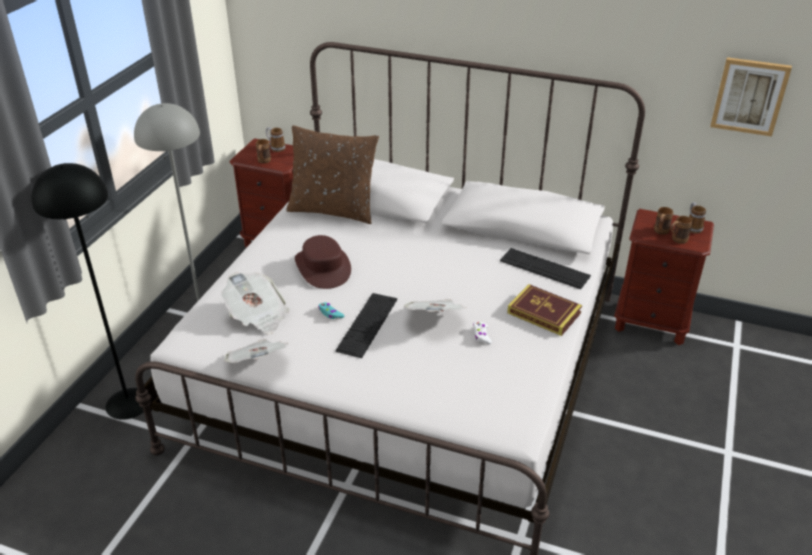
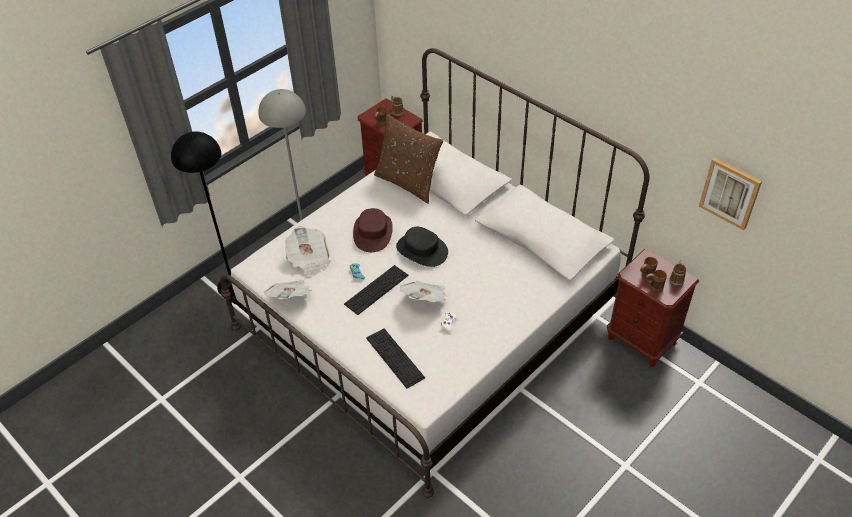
camera: 25 degrees right, 10 degrees up
(395, 270) = (421, 250): none -> black hat
(544, 268) = (532, 281): keyboard -> keyboard (395, 358)
(544, 313) = (505, 319): book -> none

